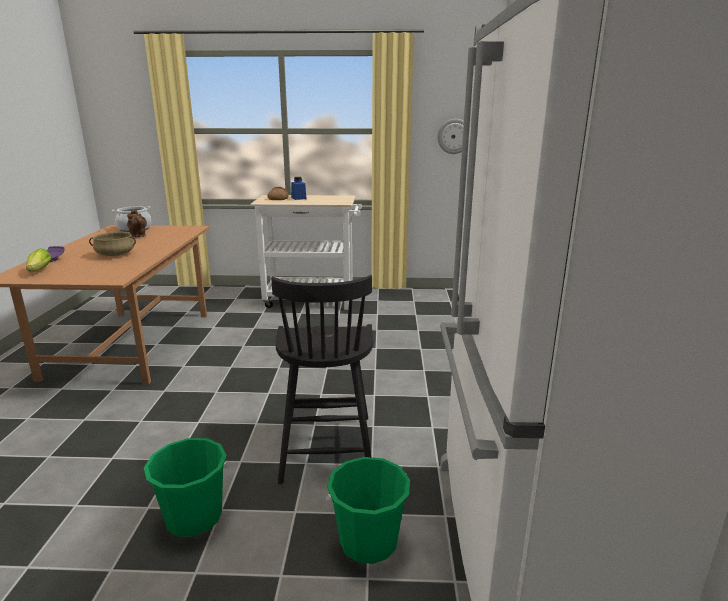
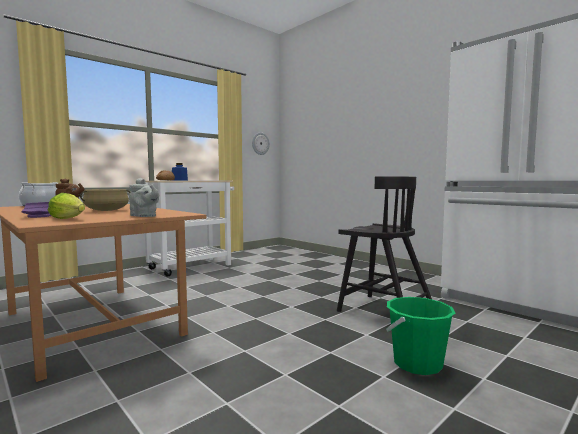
camera: 45 degrees left, 15 degrees down
(77, 279) = (144, 216): none -> grey teapot
(368, 541) = (492, 328): green bucket -> none

